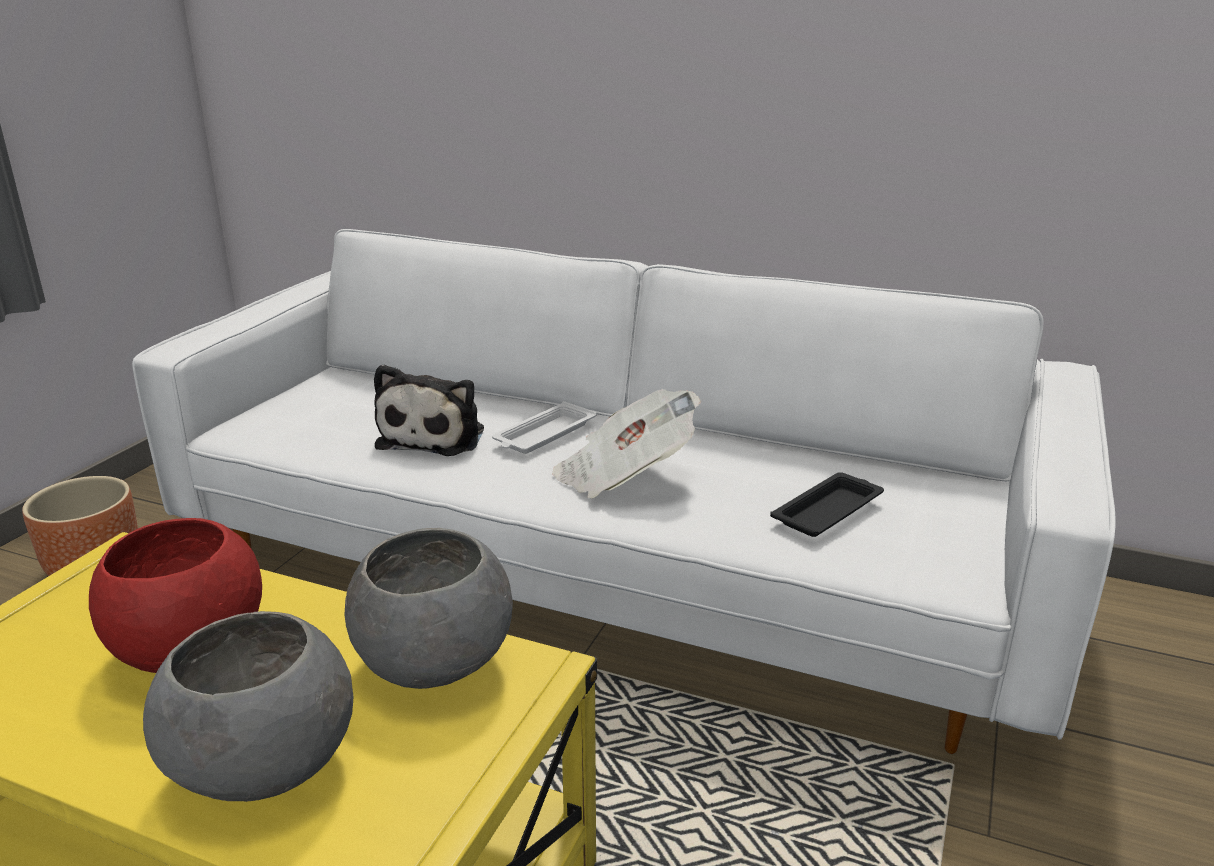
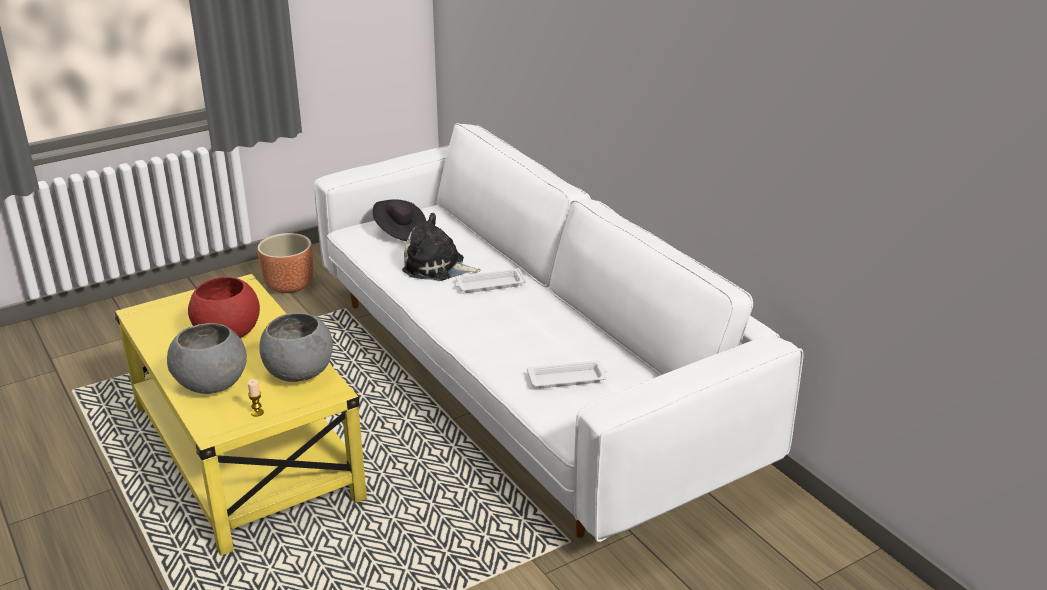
camera: 35 degrees right, 5 degrees up
(316, 411) = (400, 232): none -> black hat
(435, 436) = (437, 267): plush toy -> plush toy turned 60 degrees clockwise
(441, 780) = (257, 412): none -> candle
(624, 476) = (495, 323): newspaper -> none
(829, 511) = (568, 379): black tray -> white tray

